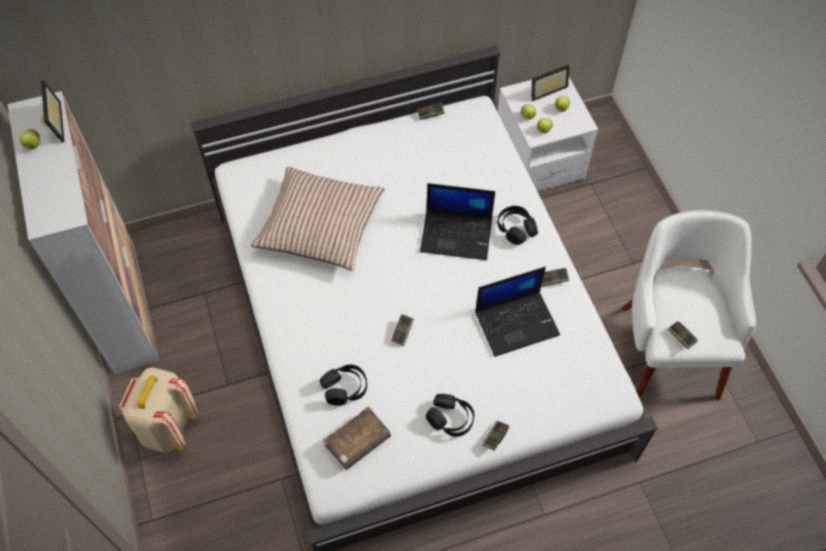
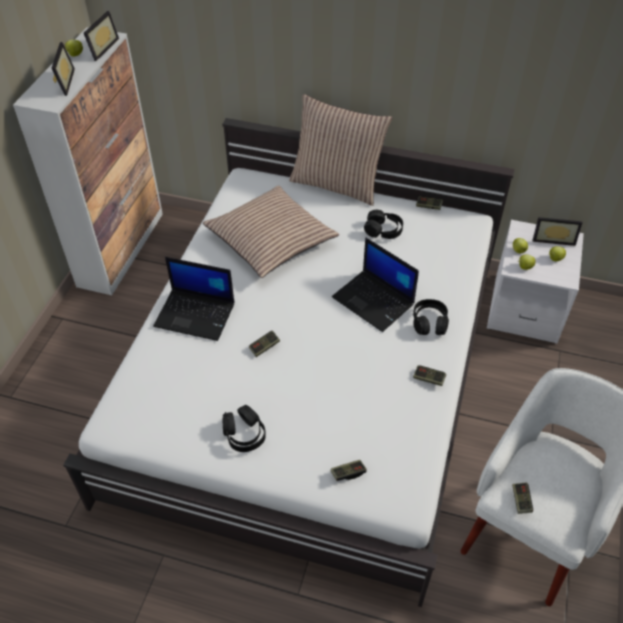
camera: 35 degrees right, 10 degrees down
(54, 186) = (62, 82): none -> picture frame
(167, 427) = (77, 341): beige backpack -> none
(331, 133) = (337, 184): none -> pillow
(345, 388) = (183, 360): black headphones -> black headphones (383, 230)
(358, 441) = (156, 405): brown book -> none
(495, 437) = (267, 472): game controller -> game controller (348, 473)
(517, 322) = (367, 394): laptop -> laptop (196, 314)

